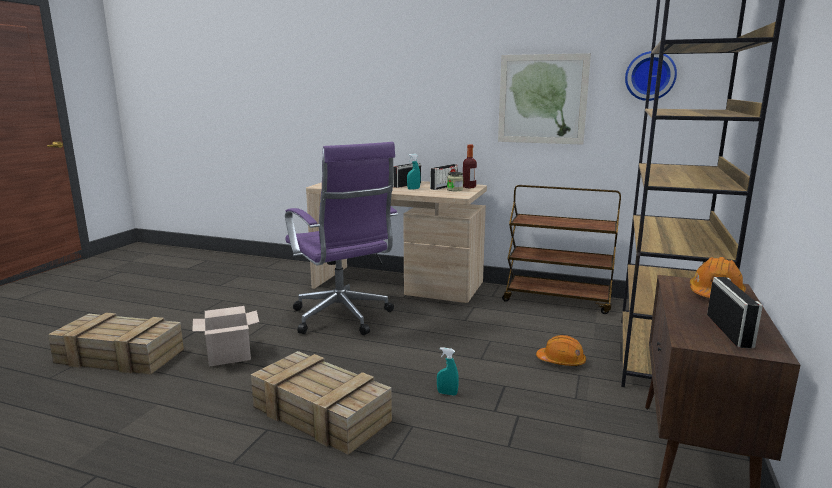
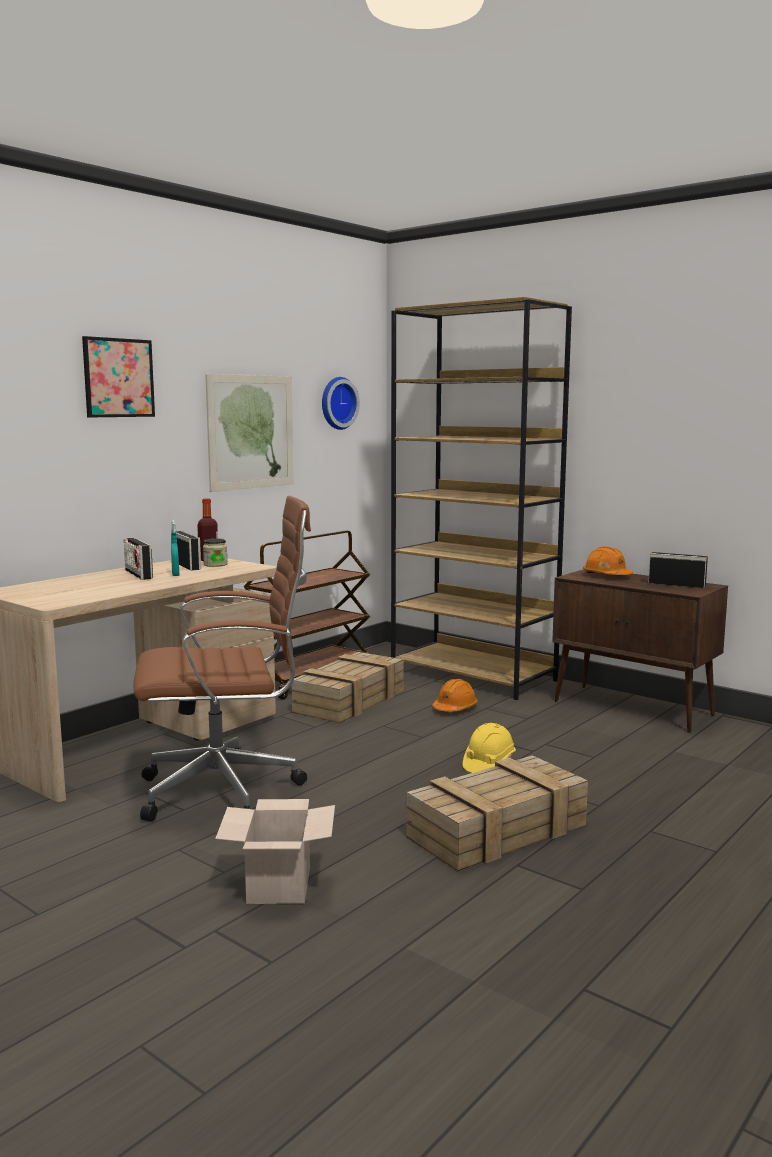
camera: 70 degrees left, 5 degrees down
(122, 356) = (175, 999): crate -> crate (350, 700)
(343, 318) = (228, 791): purple office chair -> brown office chair
(432, 60) = (118, 378): none -> picture
(447, 393) = (488, 764): turquoise spray bottle -> yellow hard hat

